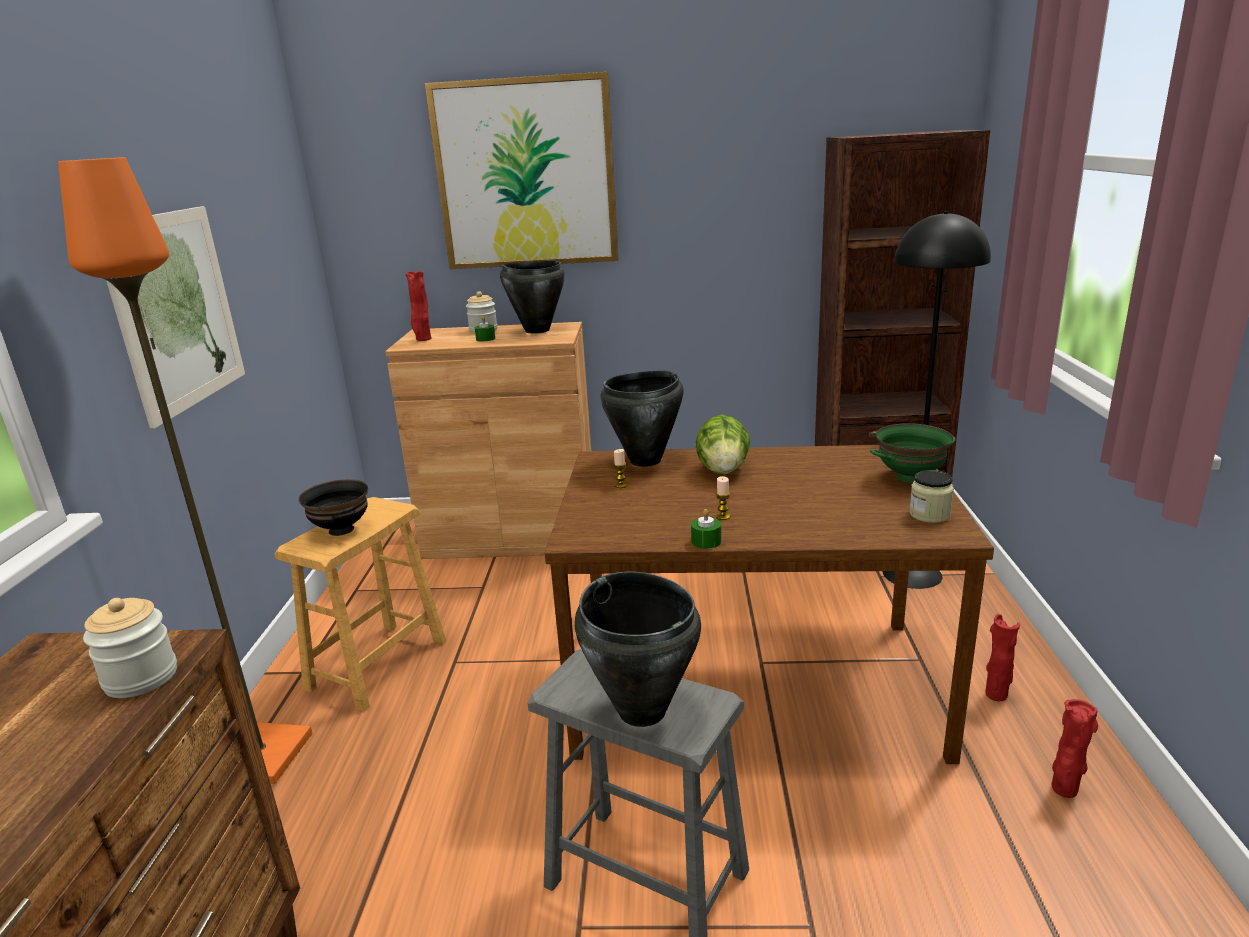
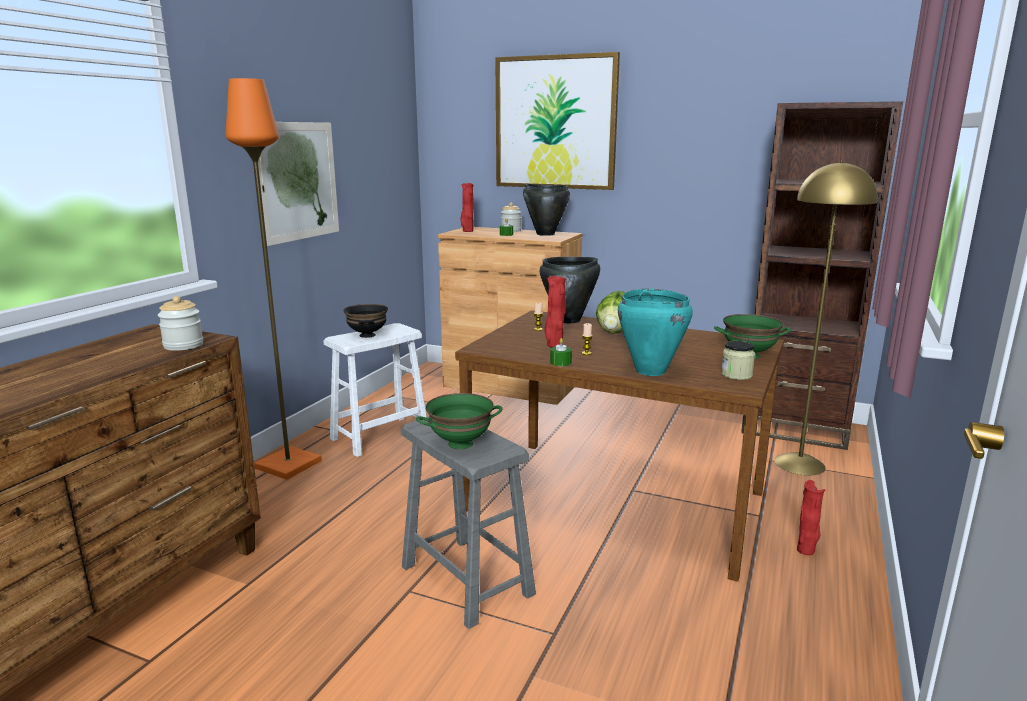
camera: 20 degrees right, 5 degrees down
(377, 665) = (379, 436): brown stool -> white stool
(642, 710) = (460, 443): black cooking pot -> green bowl
(829, 531) = (650, 371): none -> turquoise cooking pot
(912, 574) = (799, 464): black floor lamp -> yellow floor lamp
(1064, 790) = (811, 618): red vase -> red vase (554, 346)

